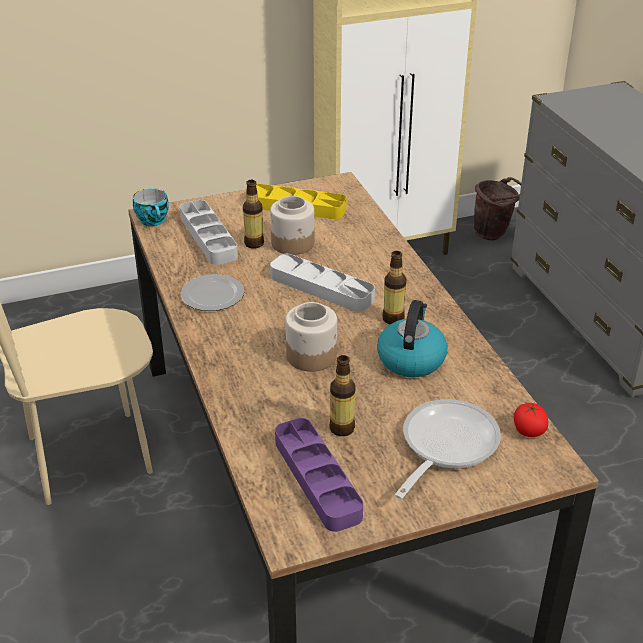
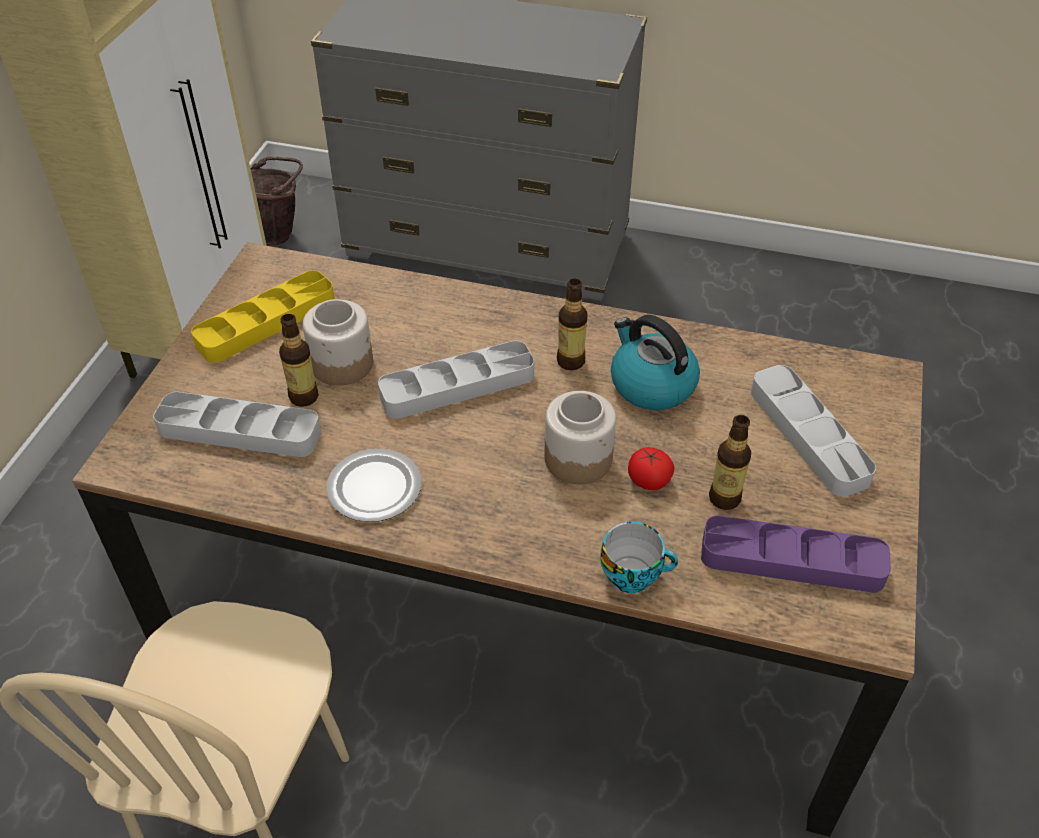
camera: 55 degrees left, 10 degrees up
(154, 221) = (136, 466): cup -> cup (633, 574)
(445, 446) = (808, 435): frying pan -> grey tray
(528, 431) = (826, 366): tomato -> tomato (648, 481)

